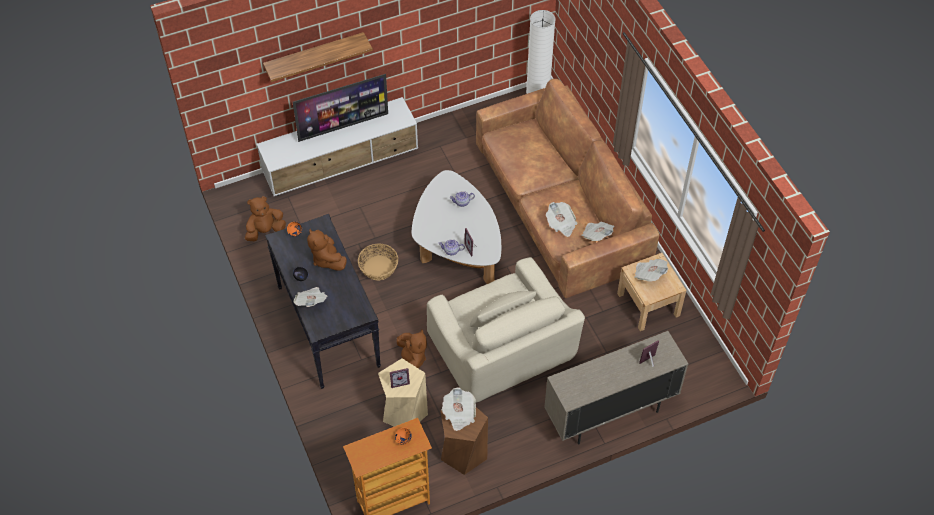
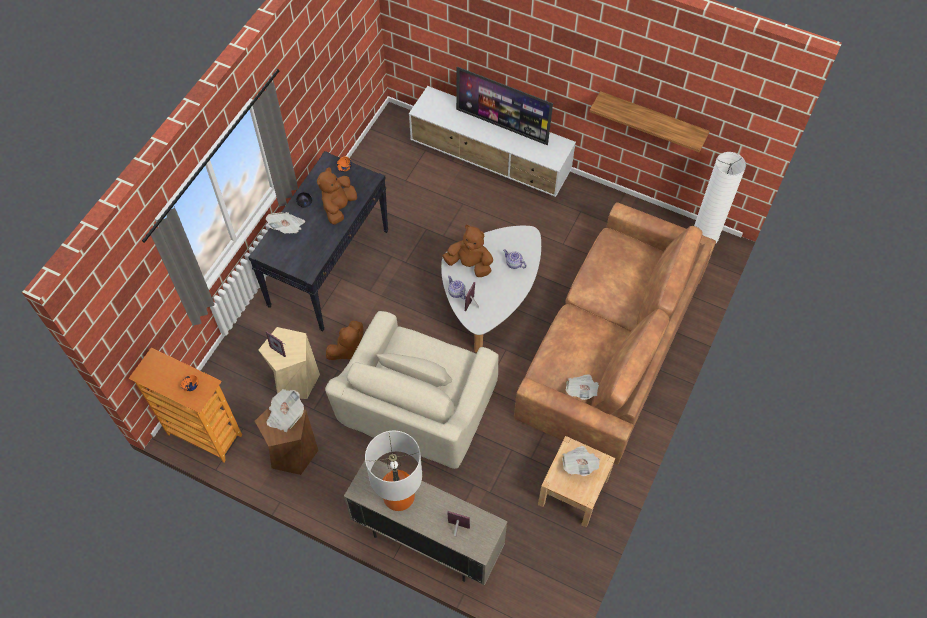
camera: 50 degrees right, 5 degrees up
(265, 231) = (379, 161): brown plush toy -> brown plush toy (470, 264)
(314, 56) = (498, 39): shelf -> shelf (652, 119)
(378, 268) = (416, 260): basket -> none
(561, 224) = (565, 354): newspaper -> none
(596, 379) = (399, 496): none -> table lamp

